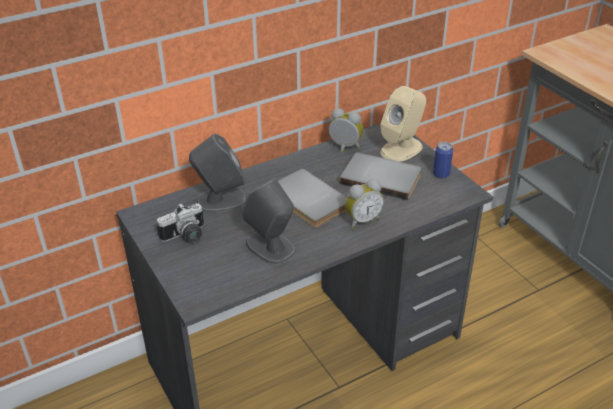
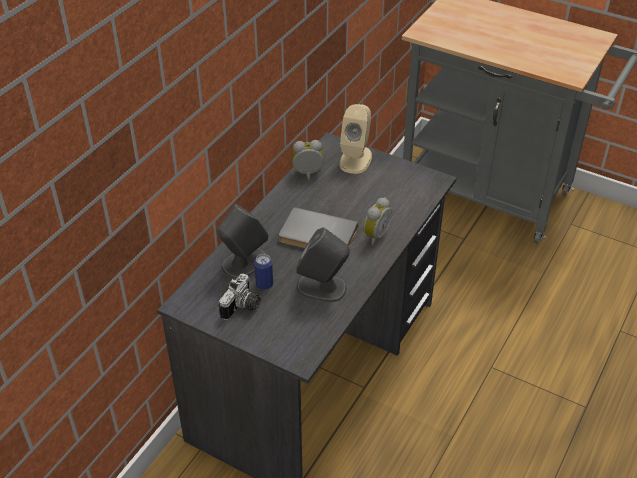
camera: 30 degrees left, 5 degrees up
(381, 177) = (360, 191): grey book -> none
(441, 174) = (404, 172): can -> can (264, 284)

